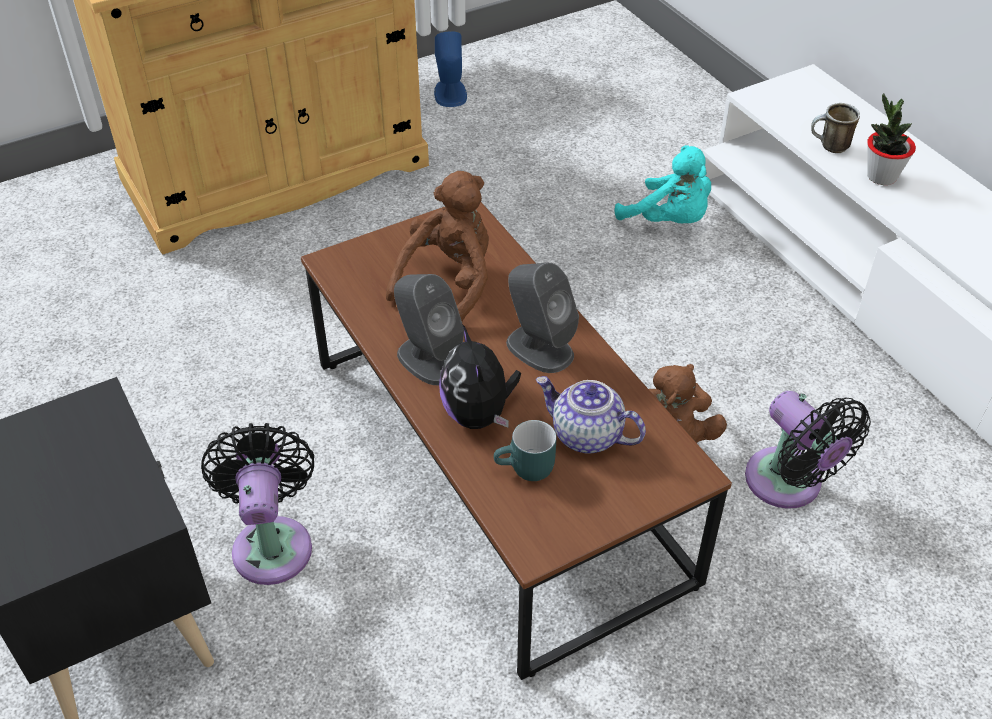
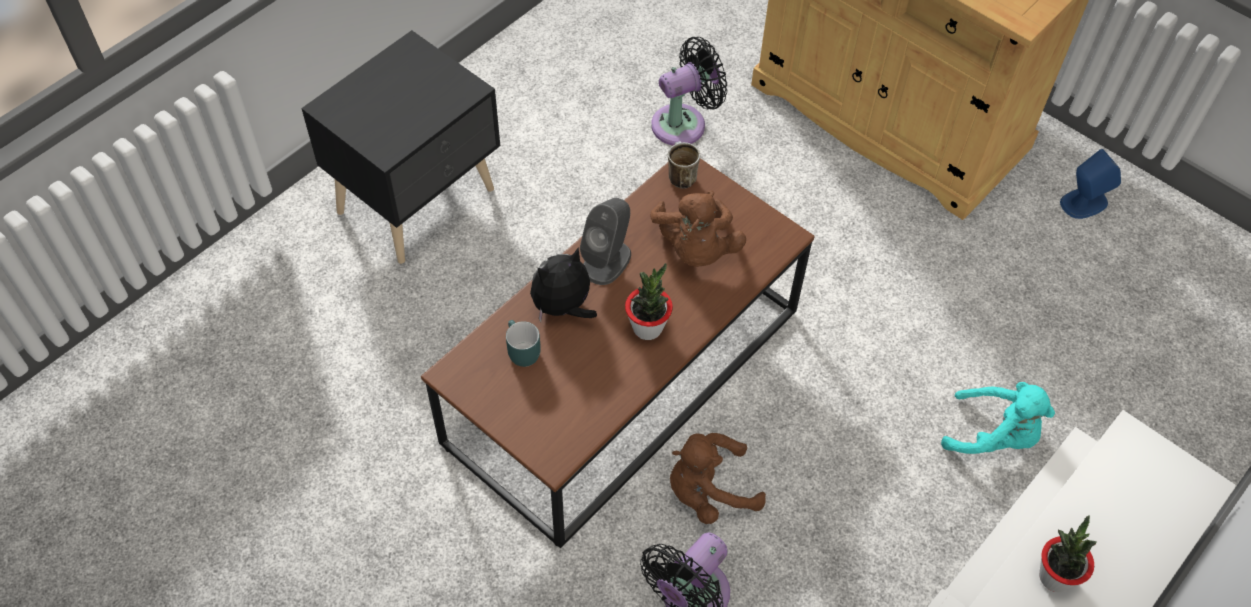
camera: 70 degrees right, 10 degrees up
(272, 542) = (505, 260): black fan -> black fan (684, 123)
(449, 283) = (695, 249): brown plush toy -> brown plush toy turned 75 degrees clockwise
(539, 348) = (647, 328): grey speaker -> potted plant
(586, 435) = (567, 381): teapot -> none
(669, 221) = (993, 435): turquoise plush toy -> turquoise plush toy turned 90 degrees counterclockwise
(829, 147) = (1079, 520): mug -> mug (679, 176)

